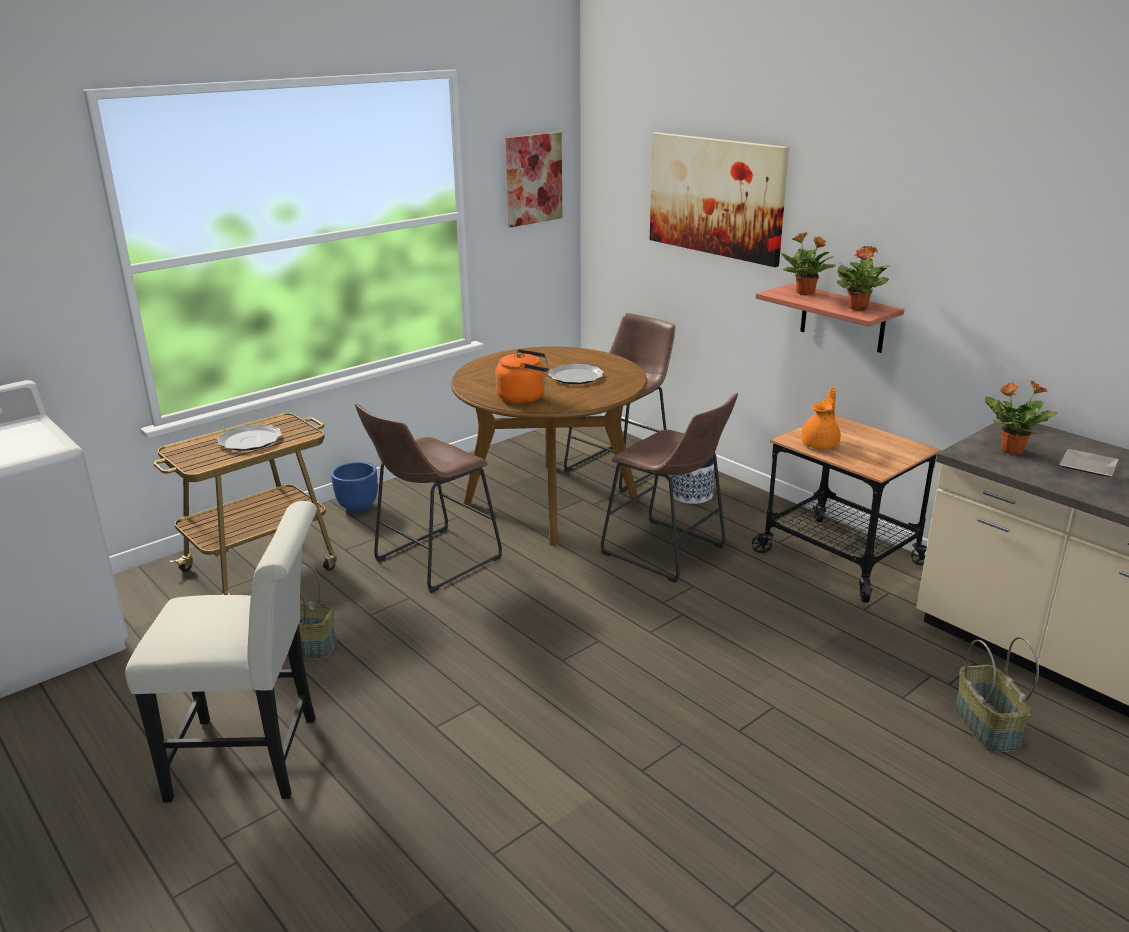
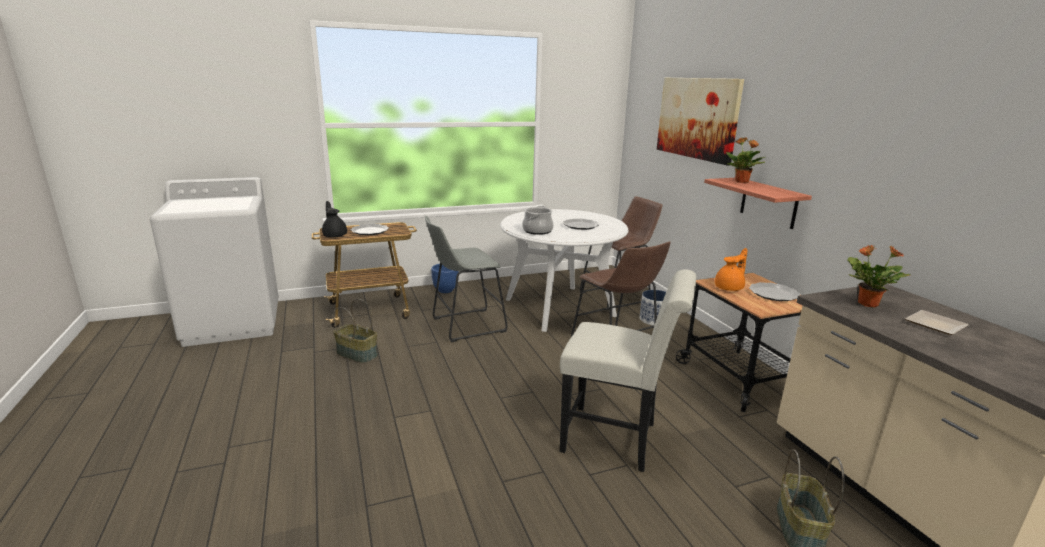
camera: 20 degrees right, 5 degrees down
(201, 460) = (335, 235): none -> black teapot
(256, 757) = (284, 407): white chair -> white chair (617, 439)
(432, 561) = (464, 325): brown stool -> grey stool
(524, 397) = (537, 231): orange kettle -> cooking pot
(533, 179) = (590, 108): picture -> none
(551, 501) = (559, 307): brown dining table -> white dining table
(858, 308) = (773, 191): potted plant -> none
(874, 443) = (773, 294): none -> plate

